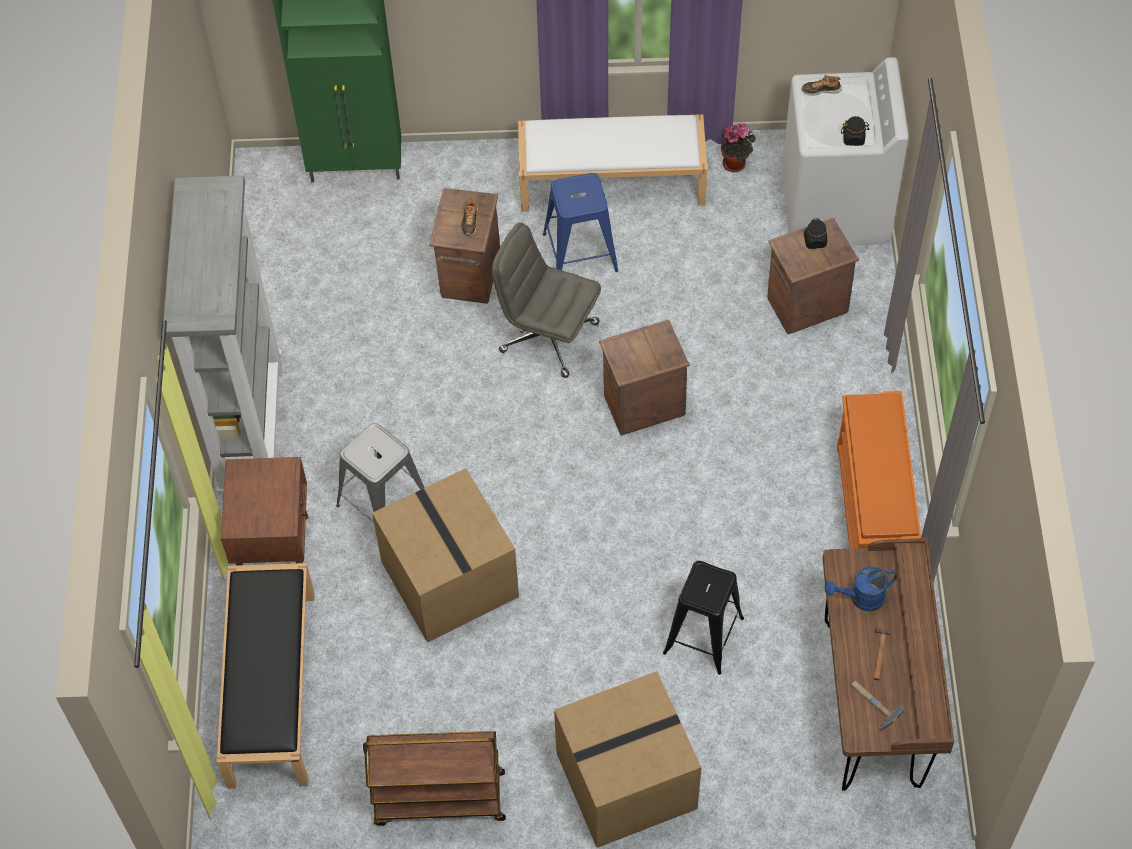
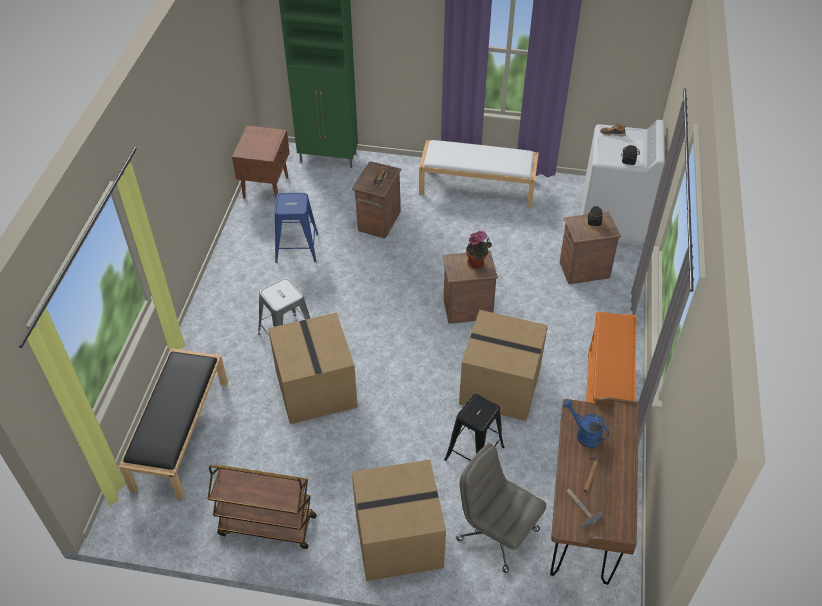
camera: 10 degrees right, 10 degrees down
(251, 431) = (221, 283): grey bookcase -> none
(275, 546) = (212, 350): brown nightstand -> brown nightstand (266, 187)
(547, 336) = (417, 262): grey office chair -> grey office chair (496, 534)
(580, 252) = (448, 220): blue stool -> blue stool (296, 248)
(717, 524) = (499, 386): none -> cardboard box
(736, 163) = (555, 189): potted plant -> potted plant (477, 263)
(861, 598) = (584, 434): blue watering can -> blue watering can turned 45 degrees clockwise

